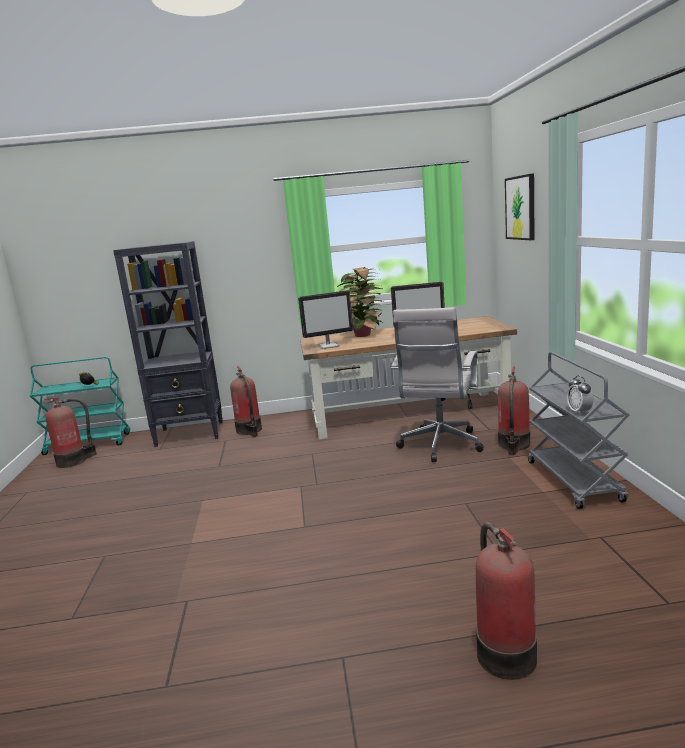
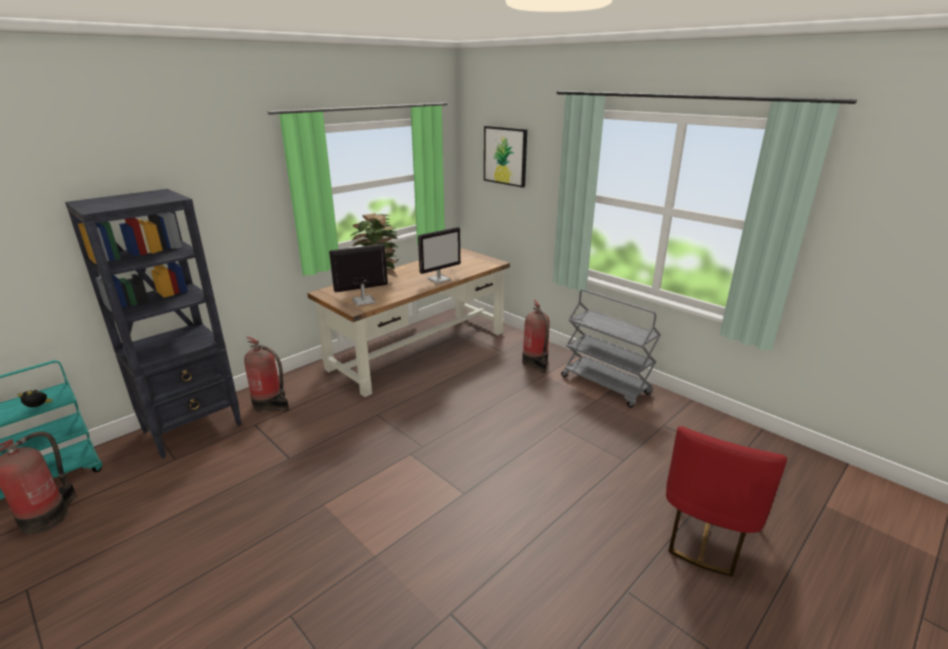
camera: 40 degrees left, 10 degrees up
(328, 346) = (363, 301): monitor -> monitor turned 150 degrees counterclockwise
(440, 446) = (483, 377): white office chair -> none
(504, 653) = (705, 533): fire extinguisher -> red chair
(579, 411) = (631, 338): alarm clock -> none

